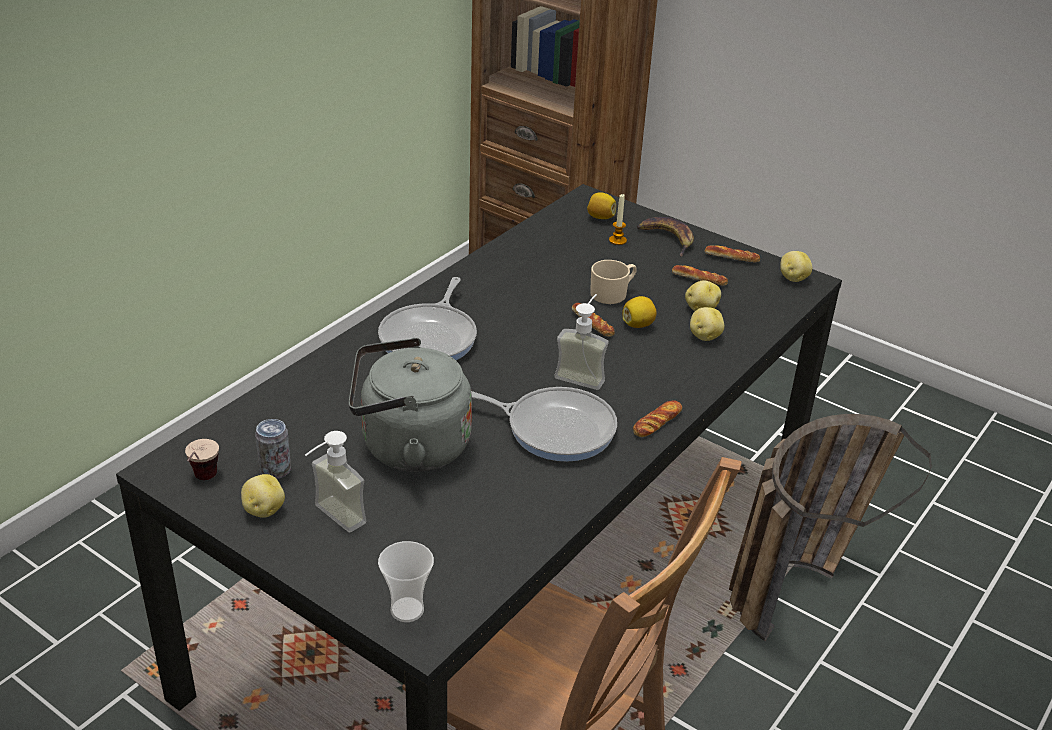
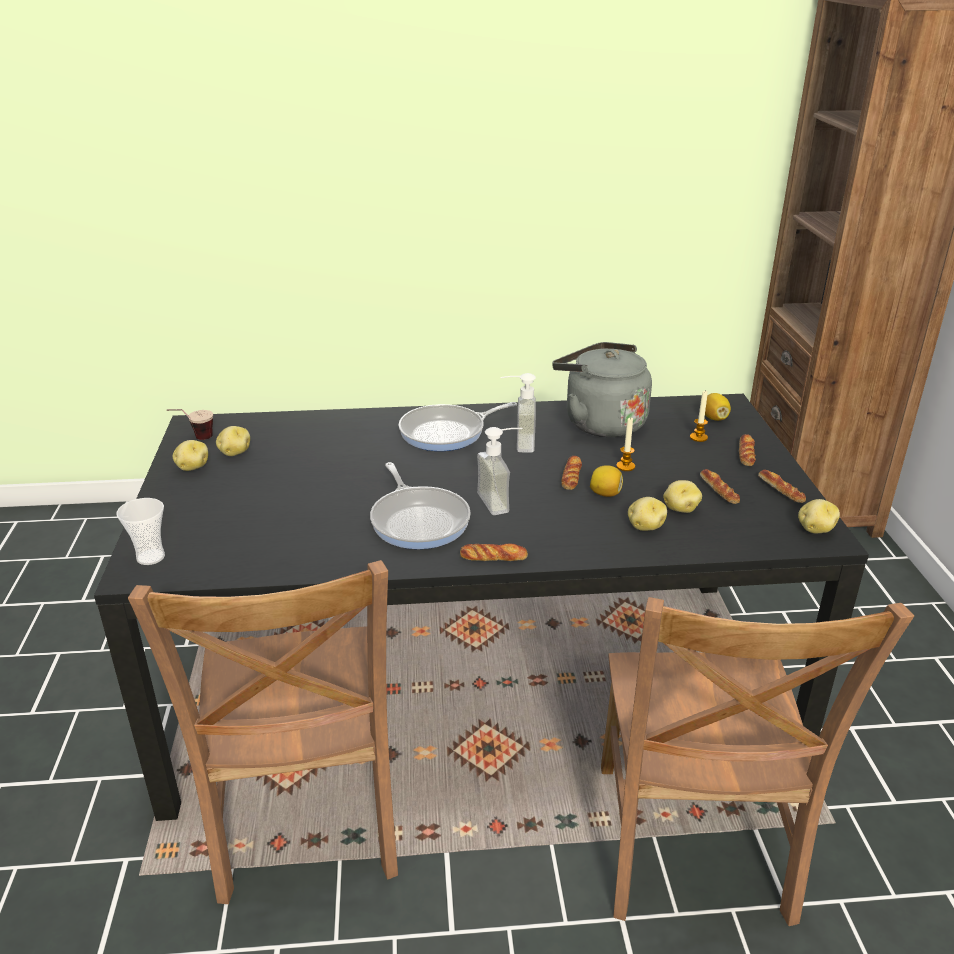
camera: 50 degrees right, 5 degrees down
(275, 470) = (234, 453): can -> potato
(331, 520) = (209, 491): soap dispenser -> soap dispenser (516, 443)
(408, 447) = (317, 480): grey kettle -> grey kettle (600, 422)
(612, 293) = (625, 466): beige mug -> candle
(668, 239) = (746, 454): banana -> bread
(797, 584) = (690, 848): basket -> brown chair

